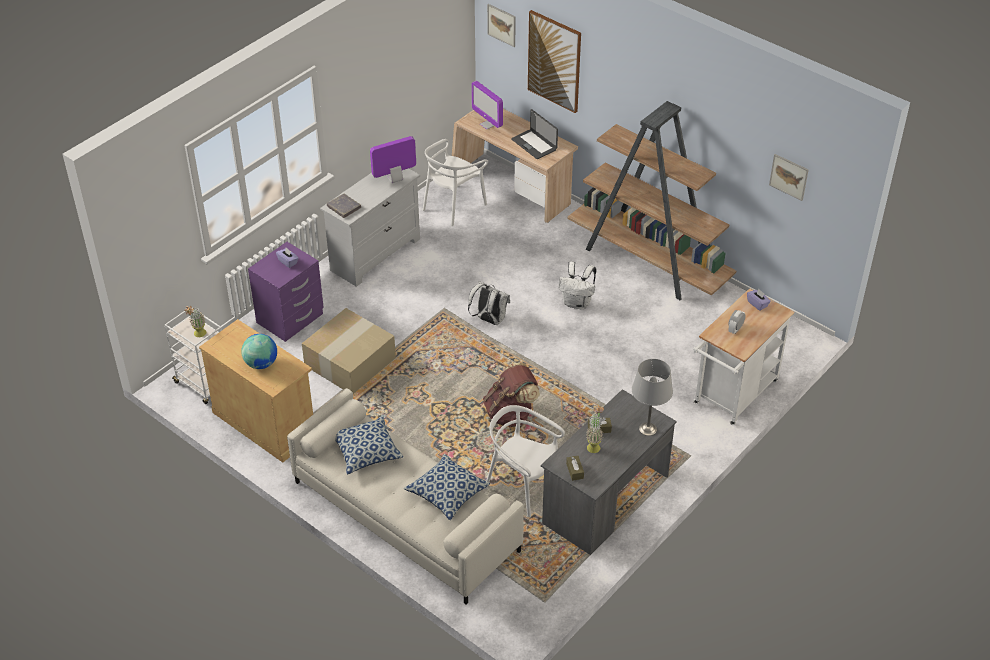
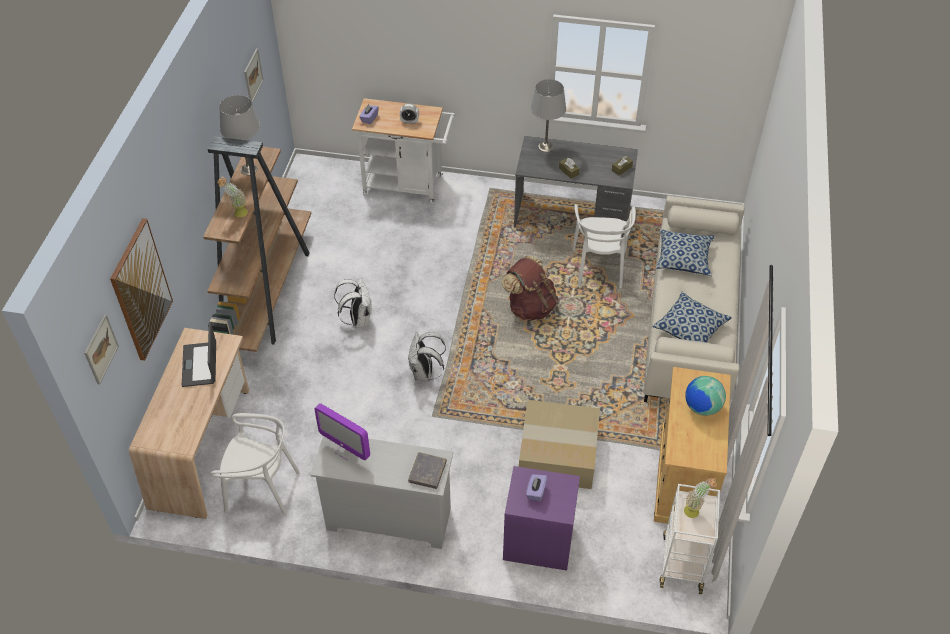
camera: 120 degrees left, 5 degrees up
(488, 124) = (182, 423): monitor -> none
(534, 144) = (200, 364): laptop -> laptop turned 150 degrees clockwise
(594, 445) = (587, 168): potted plant -> potted plant (237, 213)
(680, 164) = (248, 169): none -> grey table lamp

